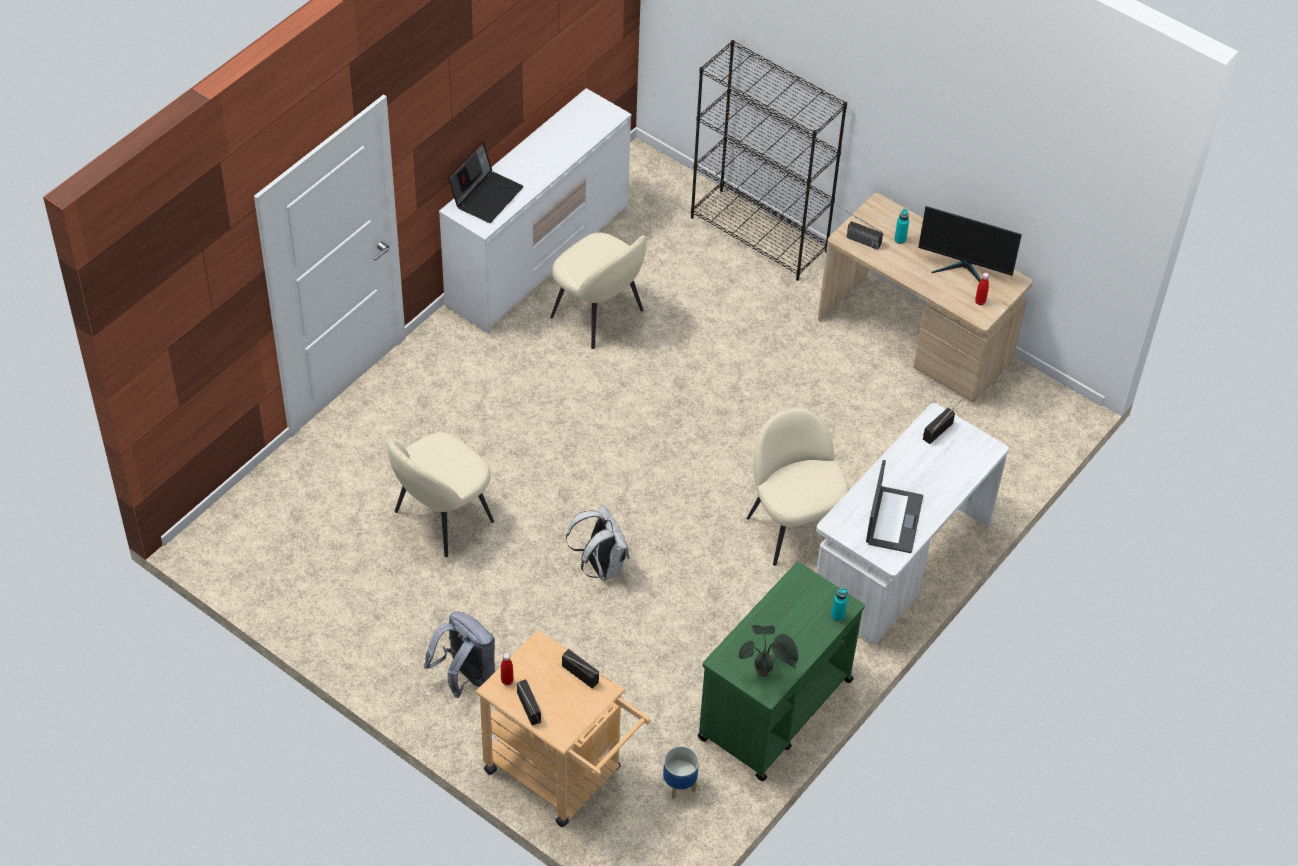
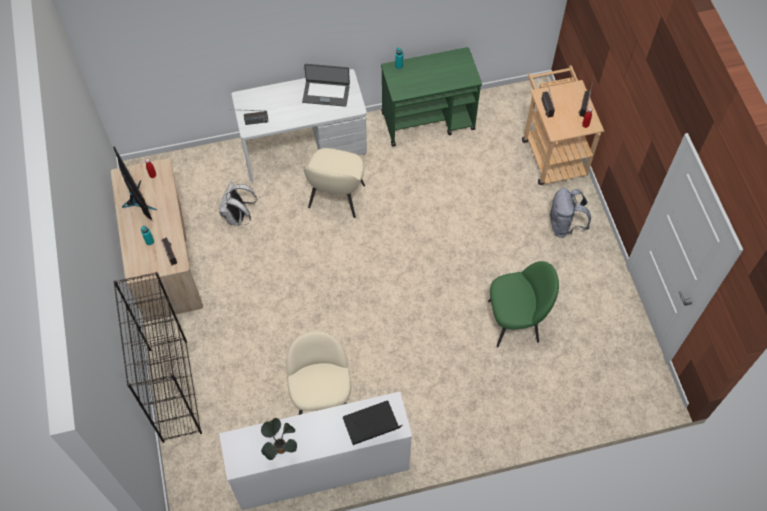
camera: 140 degrees left, 10 degrees up
(441, 518) = (515, 321): beige chair -> green chair
(601, 566) = (451, 239): white backpack -> white backpack (238, 217)
(679, 785) = (501, 116): planter -> none
(765, 671) = (455, 63): potted plant -> potted plant (280, 447)
(893, 520) = (326, 93): laptop -> laptop turned 135 degrees counterclockwise

